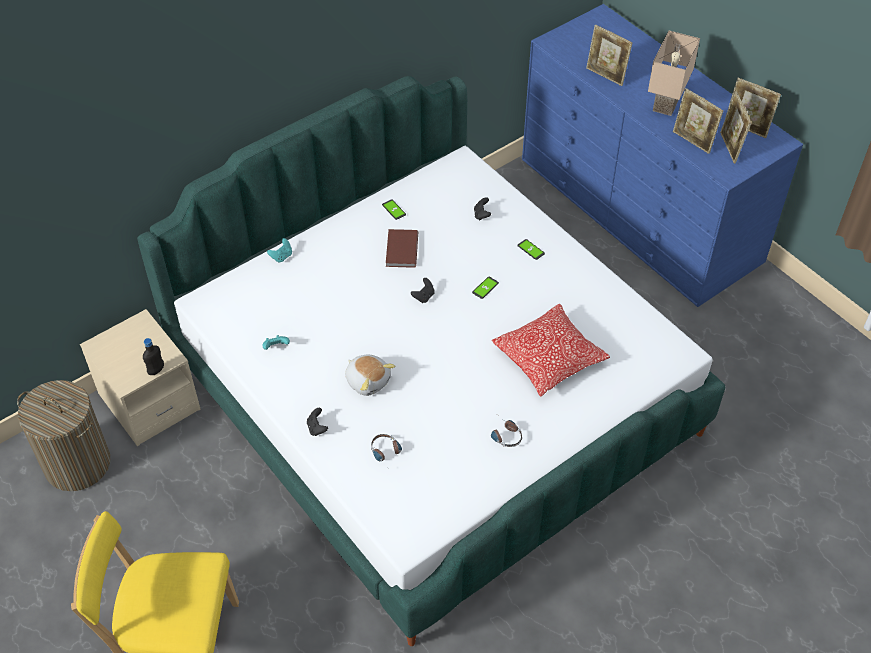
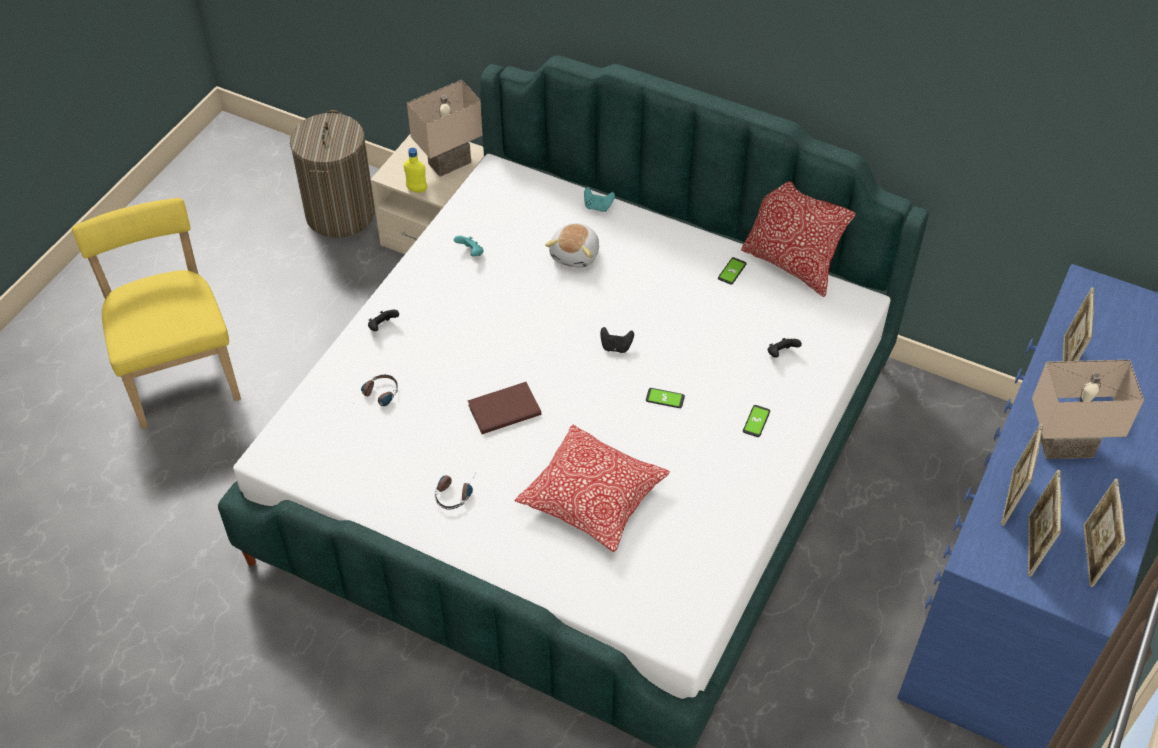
camera: 65 degrees right, 0 degrees up
(140, 339) = (449, 162): none -> beige table lamp
(156, 370) = (417, 189): black bottle -> yellow bottle
(368, 380) = (467, 344): plush toy -> plush toy (576, 254)
(400, 250) = (673, 301): brown book -> brown book (503, 409)
(407, 179) = (790, 265): none -> pillow
(730, 148) = (1033, 547): picture frame -> picture frame turned 45 degrees counterclockwise

